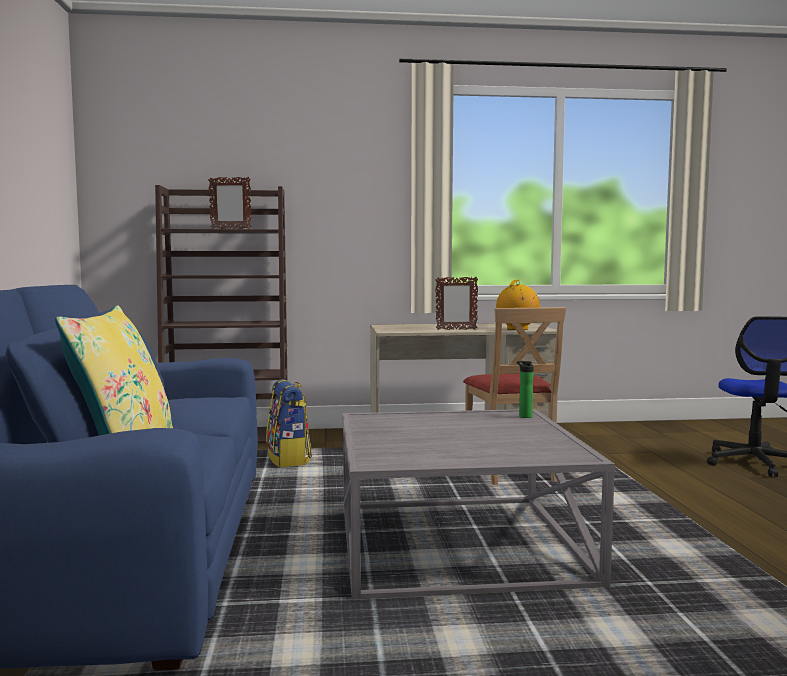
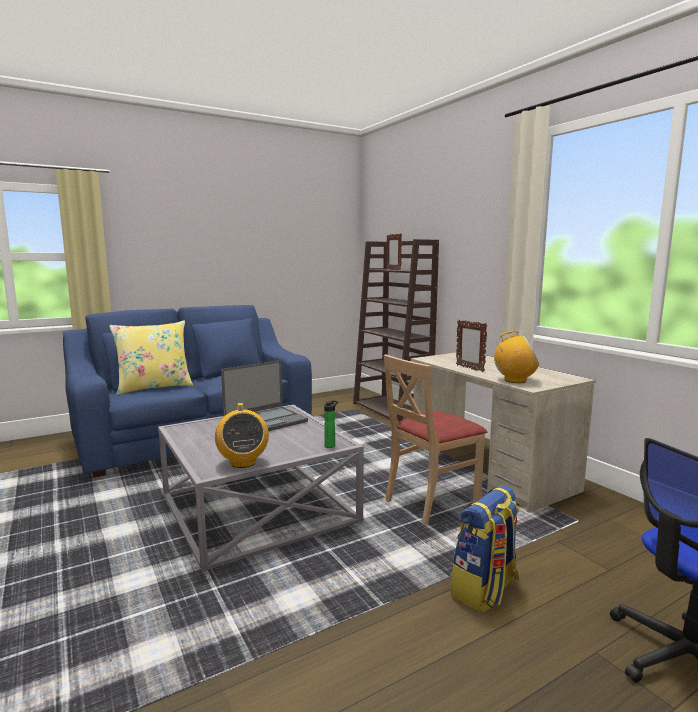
camera: 65 degrees right, 5 degrees up
(289, 460) = (369, 432): backpack -> backpack (485, 590)
(405, 427) = (265, 422): none -> laptop
(556, 444) = (243, 462): none -> radio

